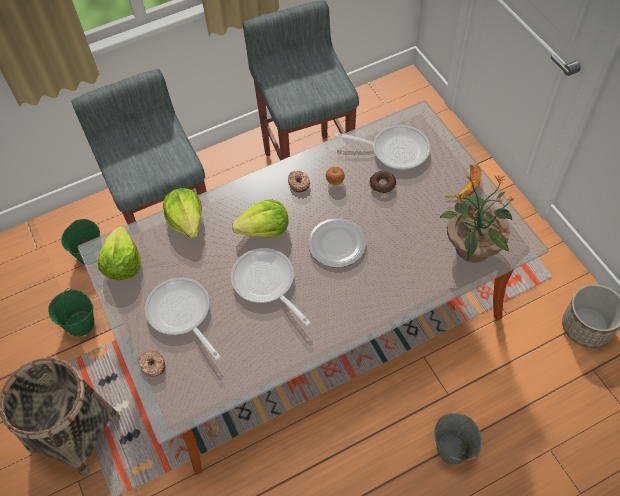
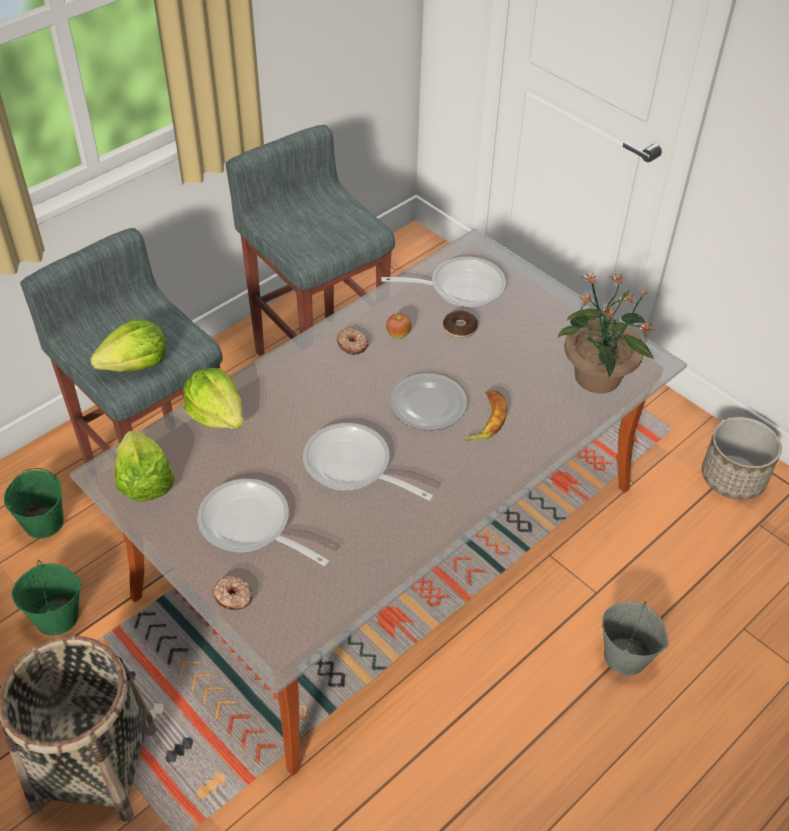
camera: 20 degrees left, 10 degrees down
(264, 230) = (327, 406): lettuce -> lettuce (136, 364)
(464, 184) = (560, 311): banana -> banana (486, 419)

